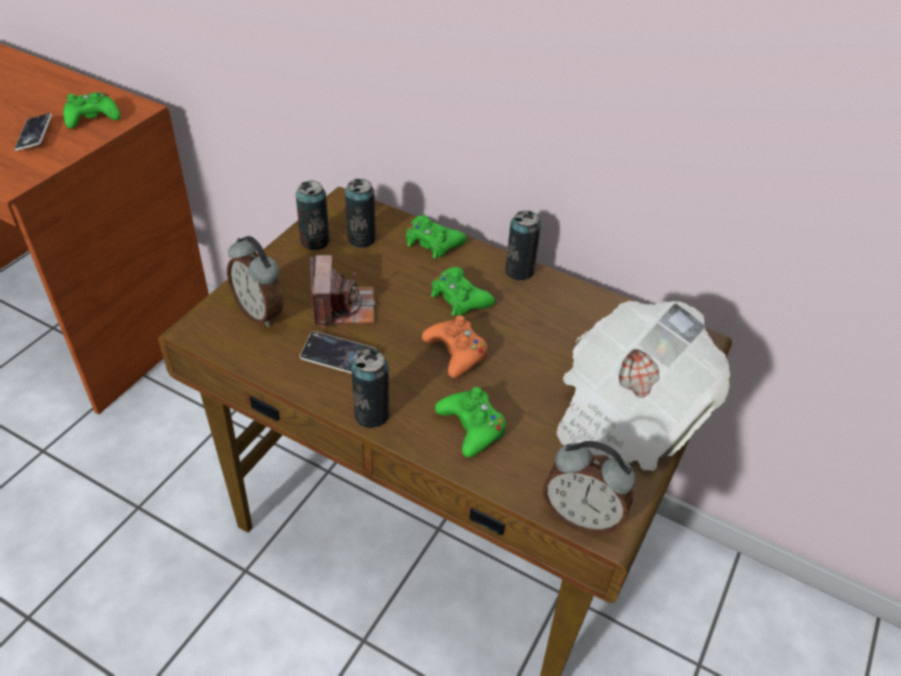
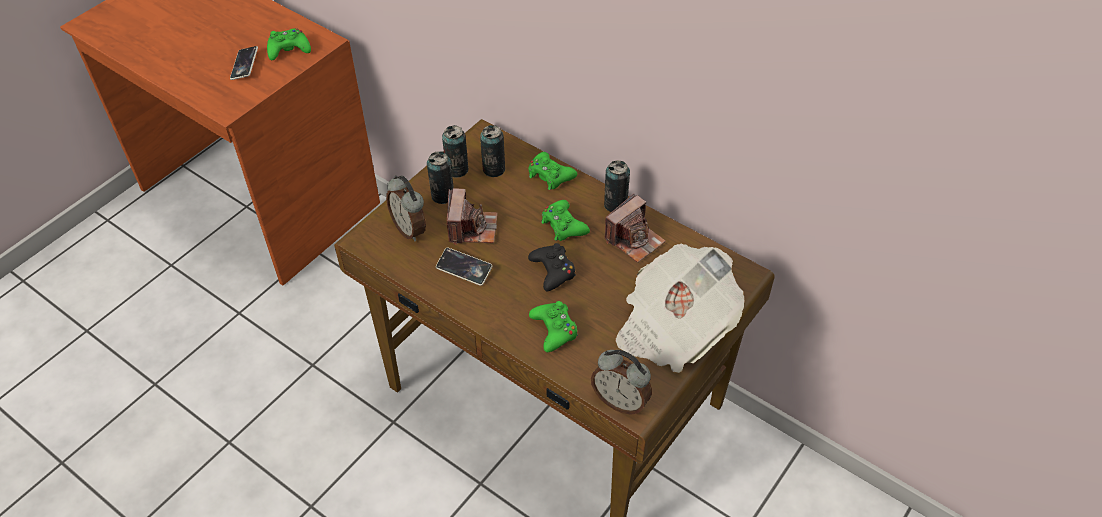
camera: 10 degrees right, 5 degrees up
(371, 414) = (483, 315): can -> can (442, 195)
(456, 353) = (553, 271): orange game controller -> black game controller
(551, 310) = (634, 240): none -> camera

